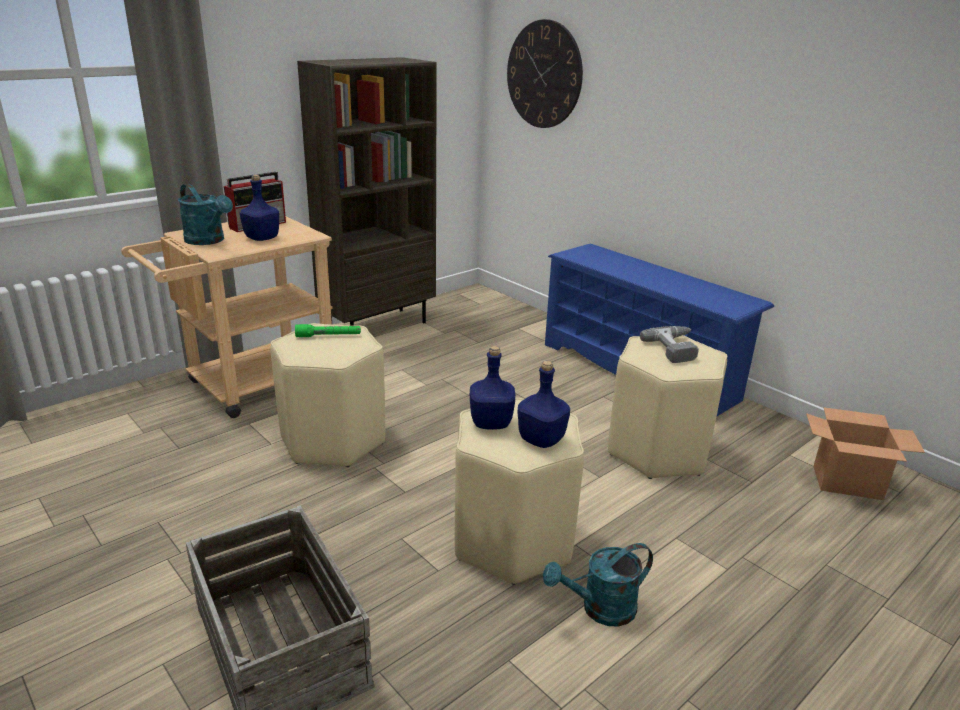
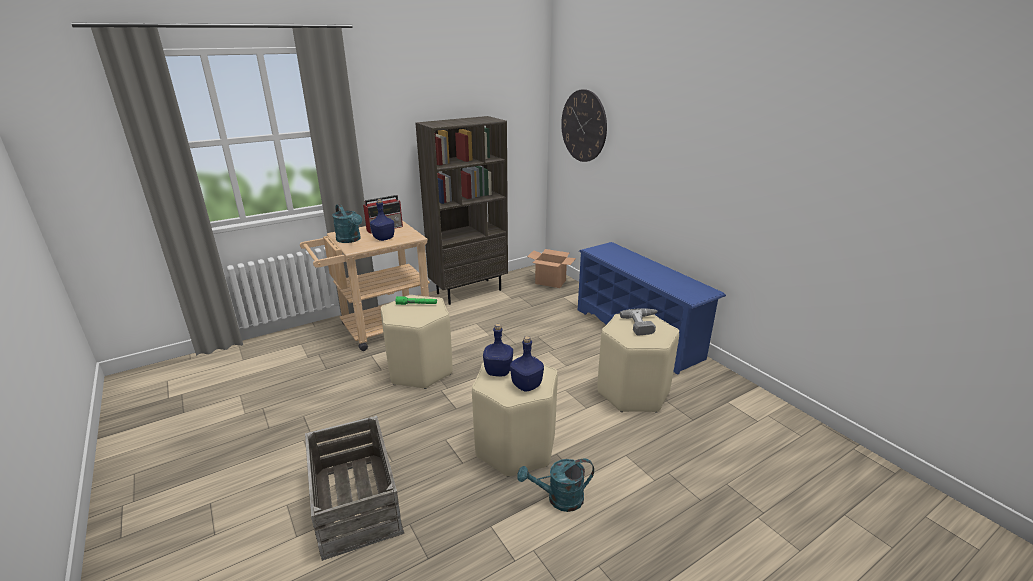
camera: 10 degrees right, 0 degrees up
(848, 483) = (764, 426): cardboard box -> cardboard box (551, 282)

